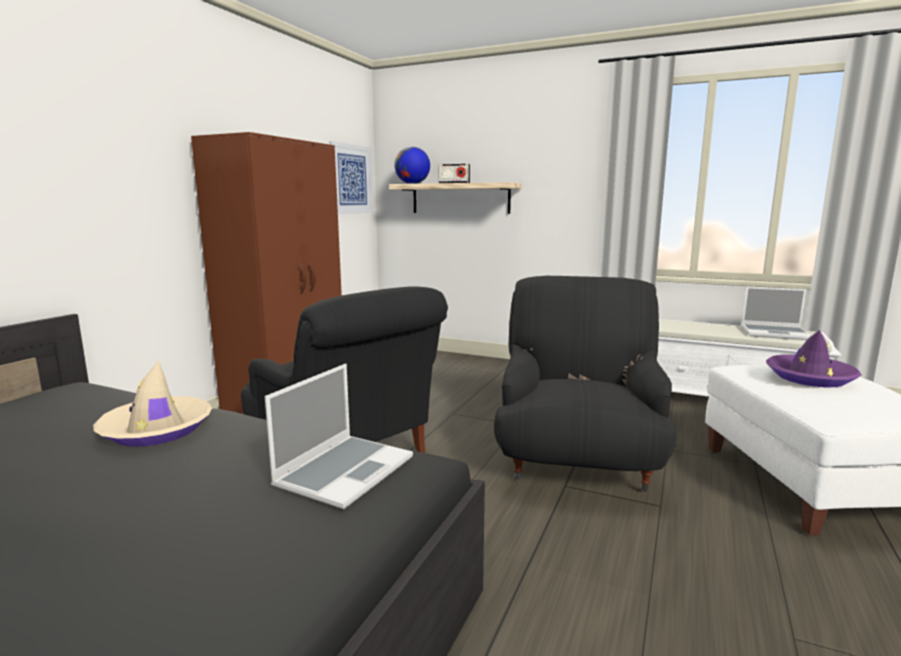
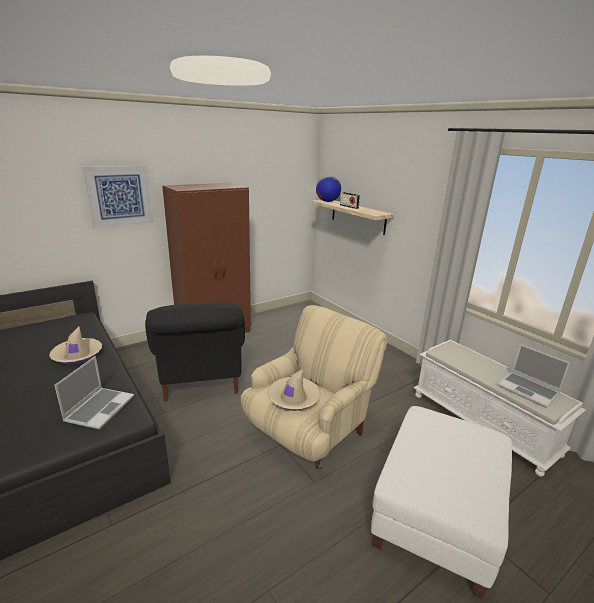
camera: 30 degrees right, 10 degrees up
(344, 471) = (100, 408): laptop -> laptop turned 45 degrees counterclockwise
(350, 179) = (290, 194): picture -> picture (119, 196)
(576, 461) = (309, 431): black armchair -> beige armchair
(593, 391) = (293, 398): none -> beige hat
(809, 377) = (448, 444): purple hat -> none

